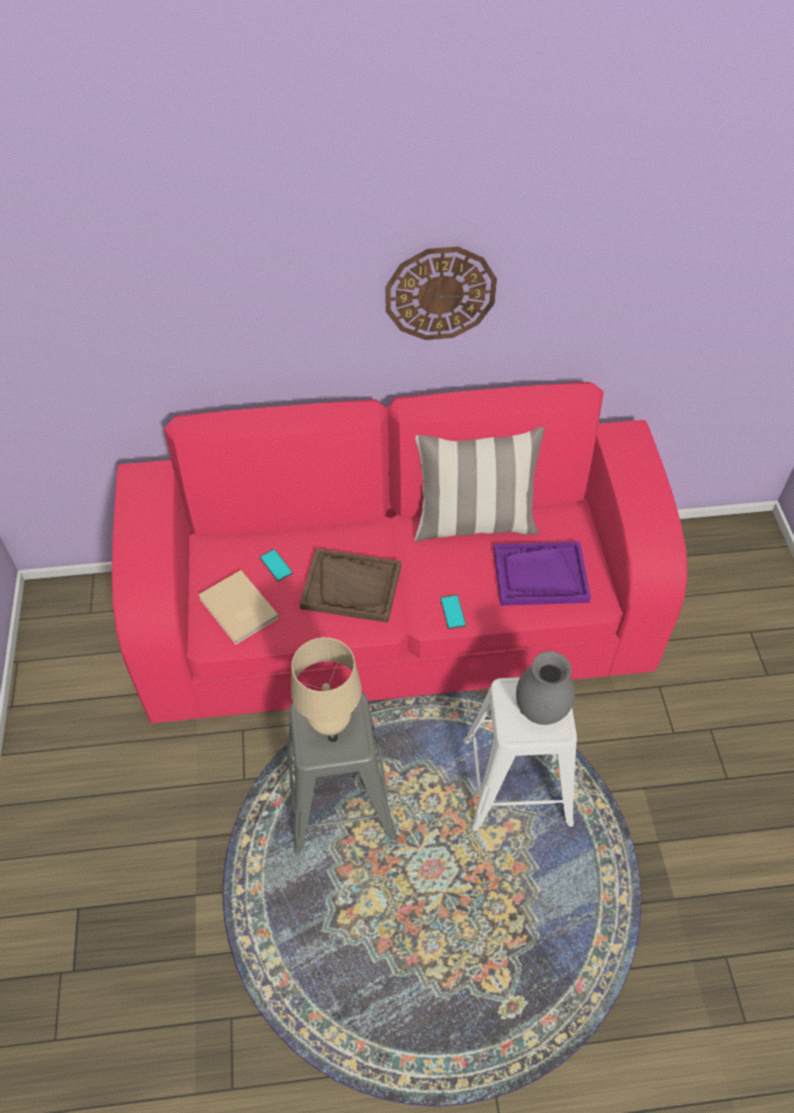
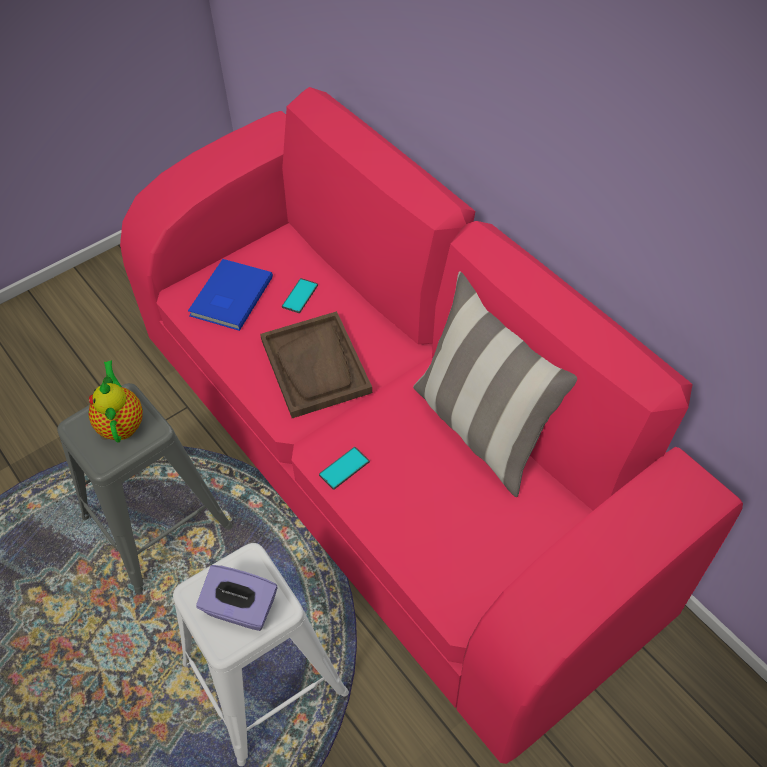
camera: 60 degrees right, 0 degrees up
(238, 610) = (229, 297): beige book -> blue book
(329, 722) = (121, 423): beige table lamp -> teapot
(440, 293) = (562, 120): wall clock -> none
(540, 575) = (456, 529): purple tray -> none
(541, 709) = (240, 609): grey vase -> purple tissue box

